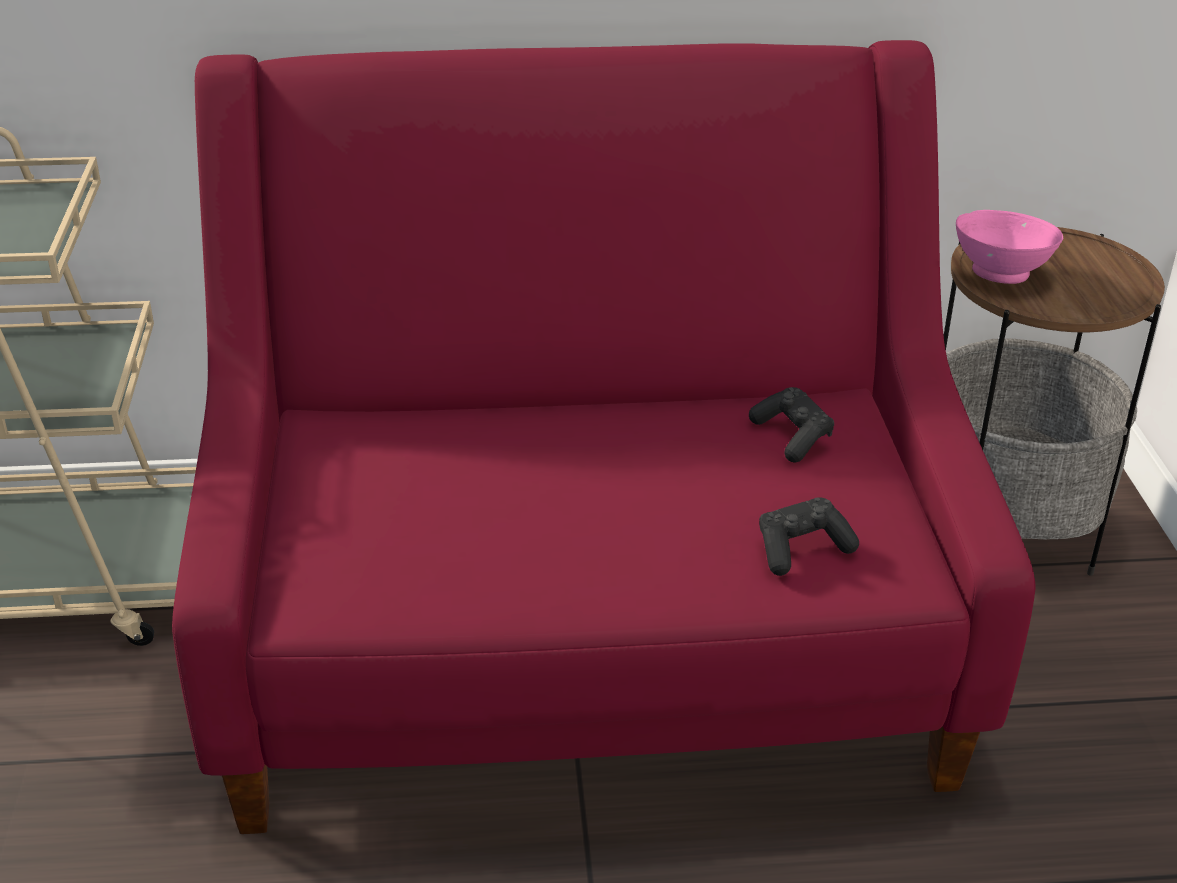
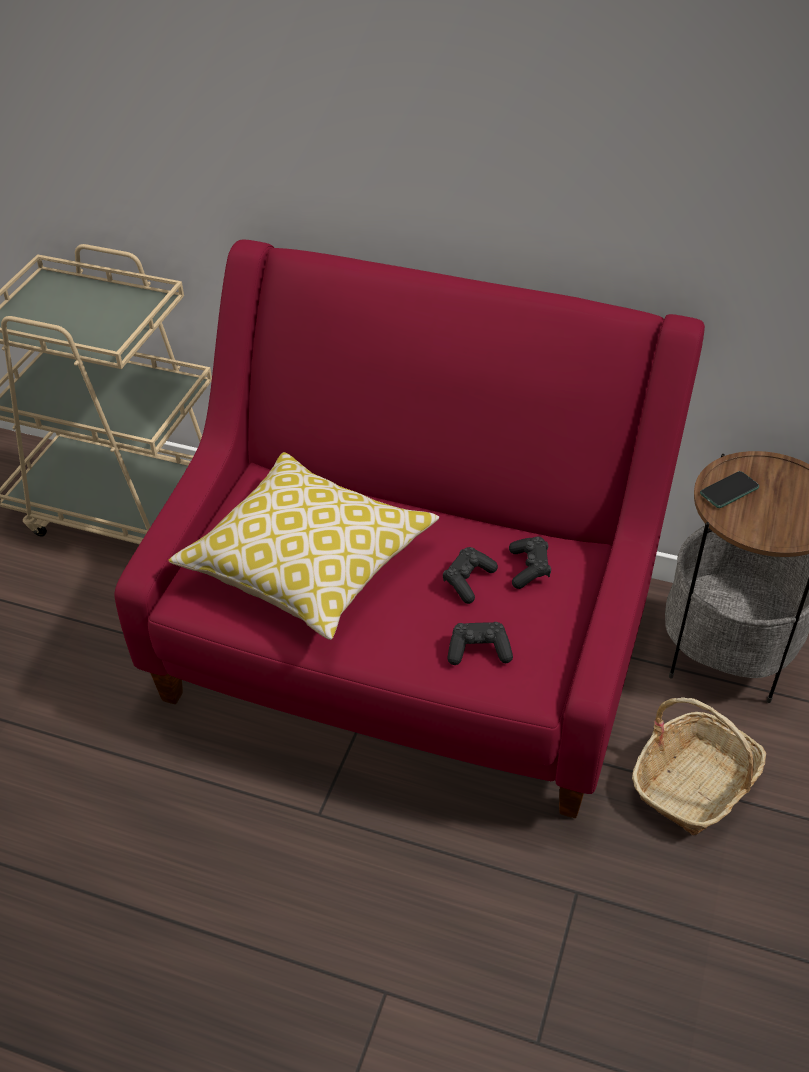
camera: 25 degrees right, 10 degrees up
(472, 509) = (308, 564): none -> pillow
(721, 471) = (468, 581): none -> black game controller
(1002, 273) = (729, 491): pink bowl -> phone
(1074, 697) = (694, 784): none -> basket

